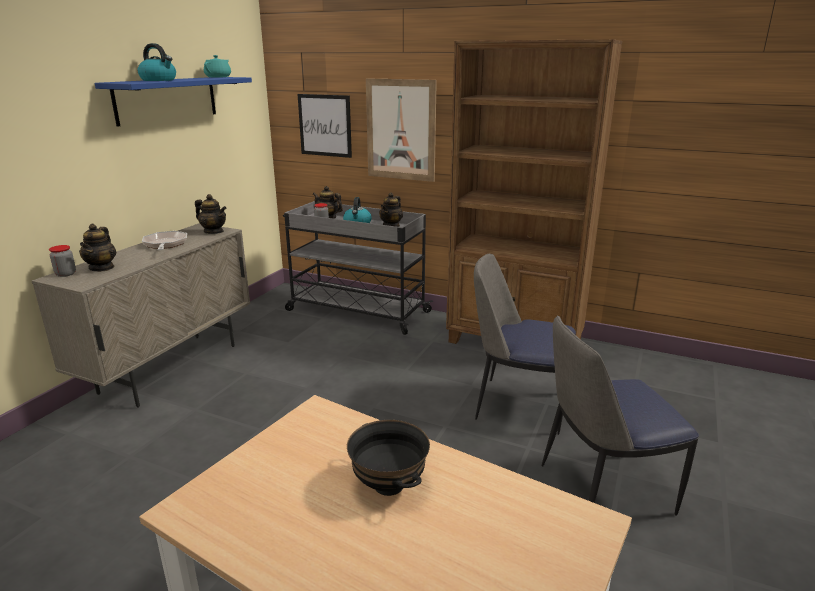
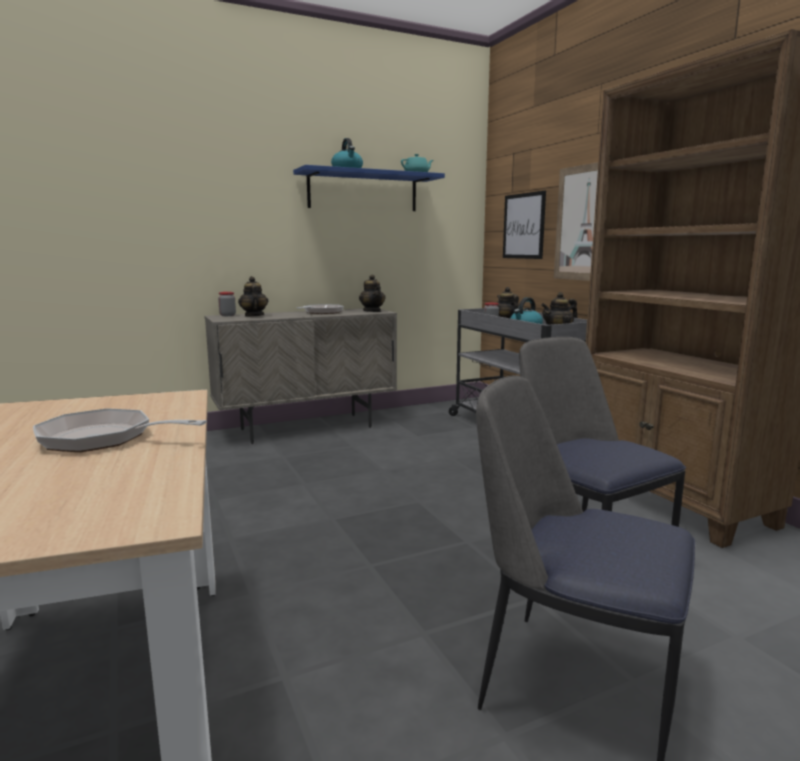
camera: 40 degrees right, 10 degrees down
(102, 268) = (254, 316): teapot -> teapot turned 120 degrees clockwise
(389, 485) = (104, 439): black bowl -> frying pan

